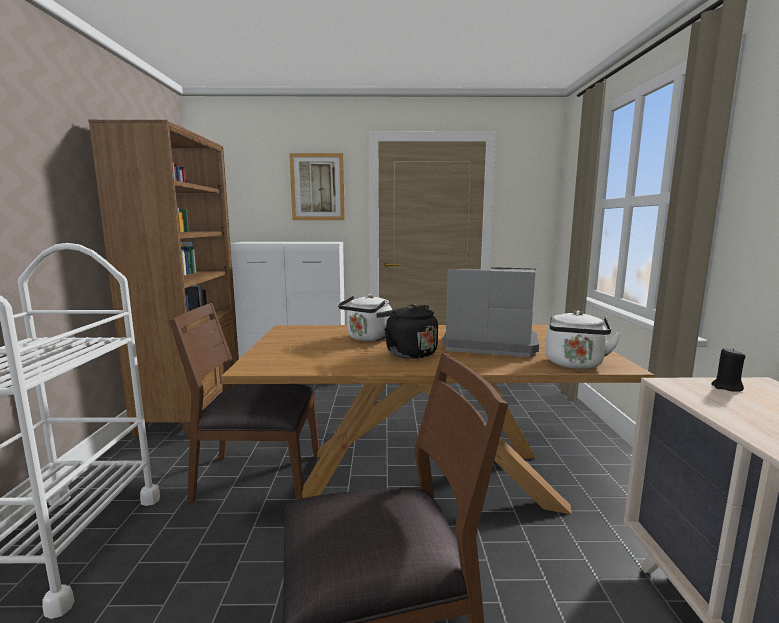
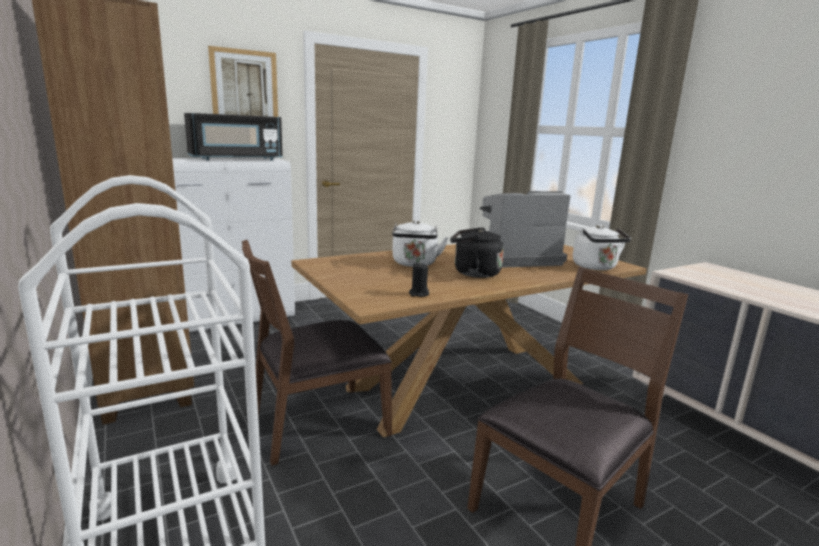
camera: 30 degrees left, 5 degrees up
(301, 242) = (236, 159): none -> black microwave
(726, 387) = (699, 271): black candle -> black candle (418, 294)

